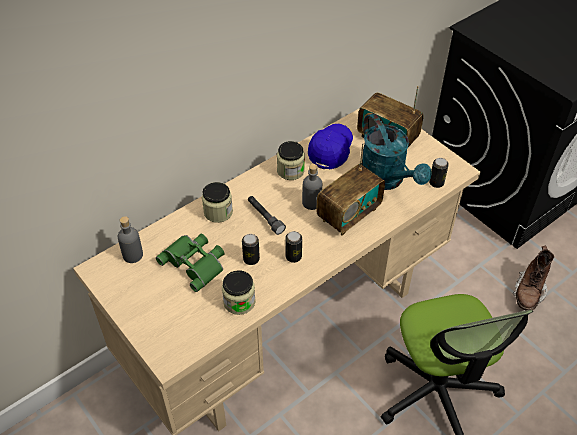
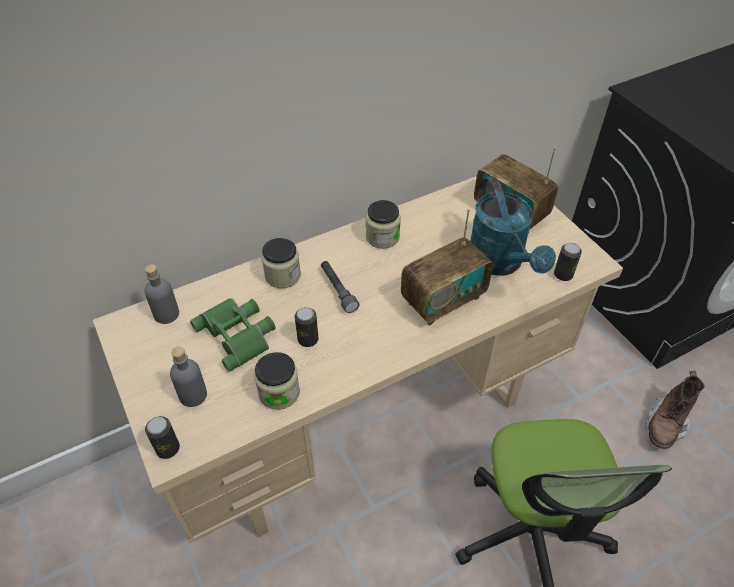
camera: 10 degrees right, 0 degrees up
(293, 257) = (361, 344): can -> can (168, 449)
(311, 202) = (399, 279): grey bottle -> grey bottle (193, 395)
(330, 151) = (437, 219): blue cap -> none

